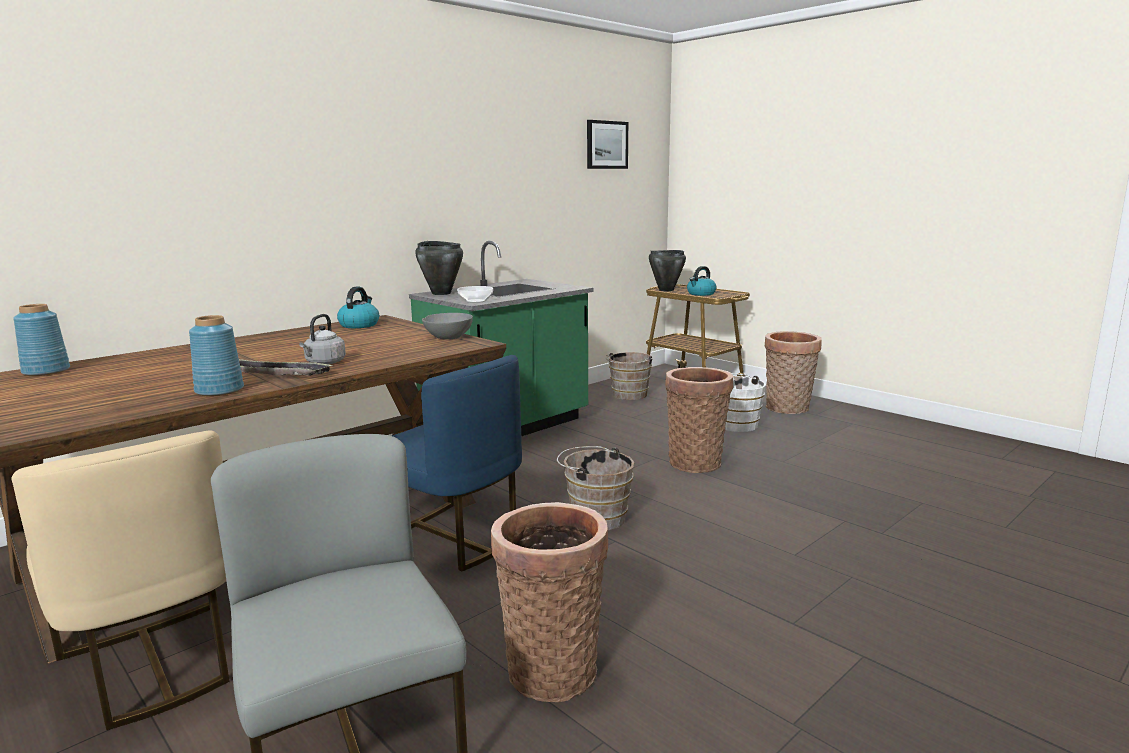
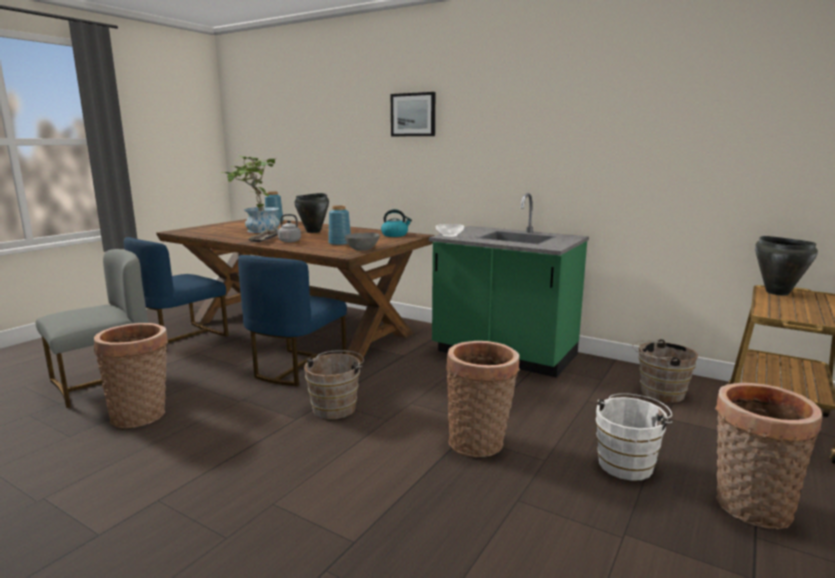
camera: 75 degrees right, 0 degrees up
(153, 665) = (182, 338): beige chair -> blue chair
(156, 379) = (257, 230): none -> potted plant
(219, 390) = (233, 238): blue vase -> blue vase (340, 243)
(441, 293) = (478, 229): black cooking pot -> black cooking pot (313, 231)
(606, 145) = (743, 98): picture -> picture (413, 114)
(701, 294) = (783, 307): kettle -> none

